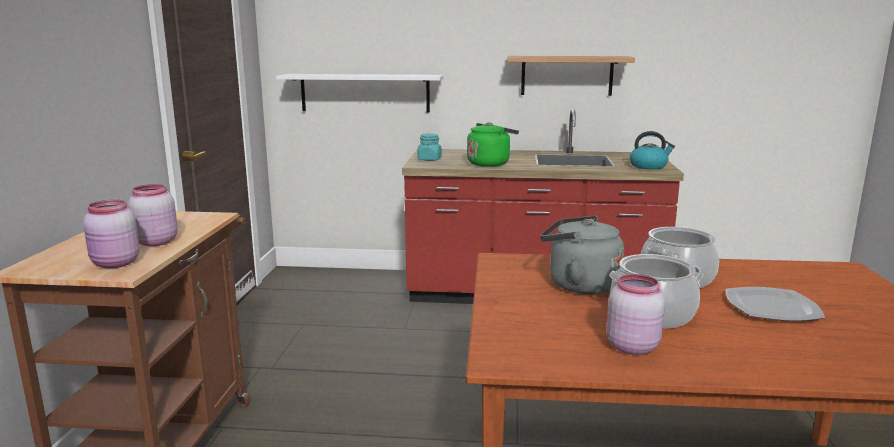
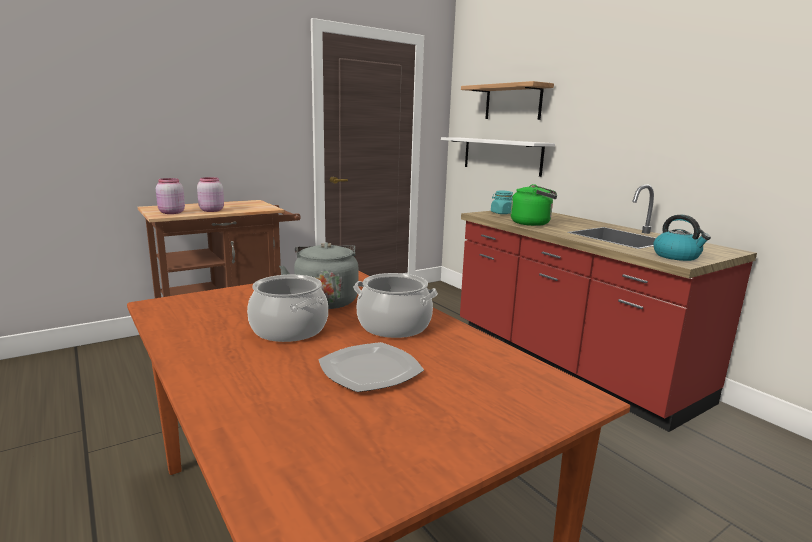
camera: 50 degrees right, 0 degrees up
(566, 75) = (662, 150): shelf -> shelf (513, 102)
(631, 346) = (212, 332): pink jar -> none

